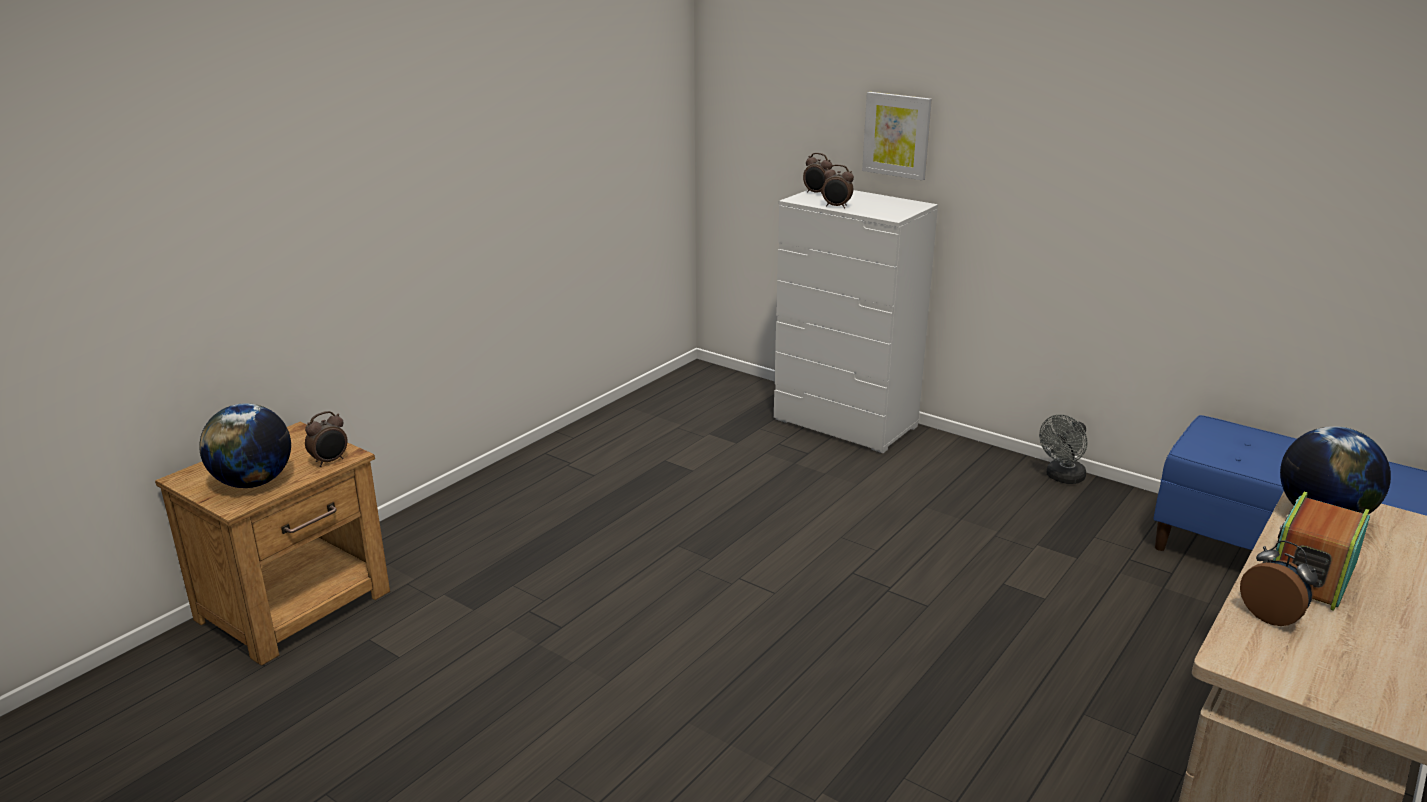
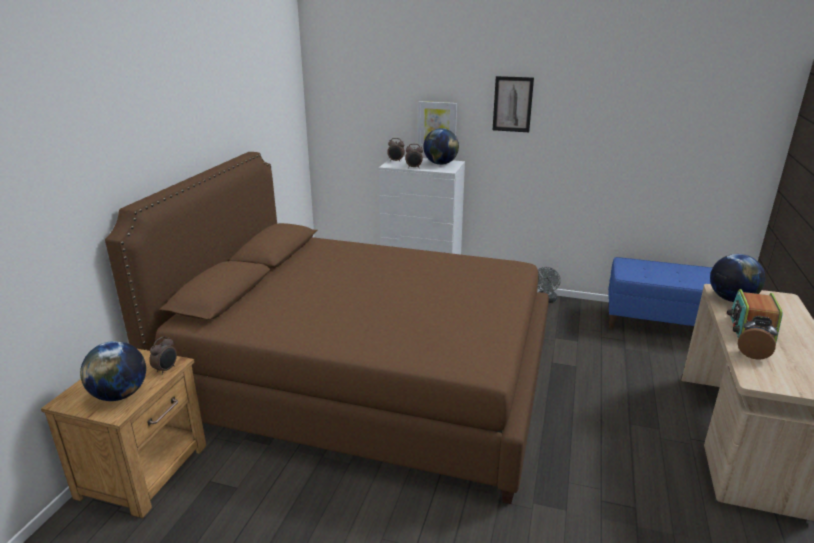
camera: 20 degrees left, 0 degrees up
(664, 552) = (365, 382): none -> brown bed
(889, 205) = (440, 164): none -> globe
(1027, 107) = (512, 104): none -> picture

